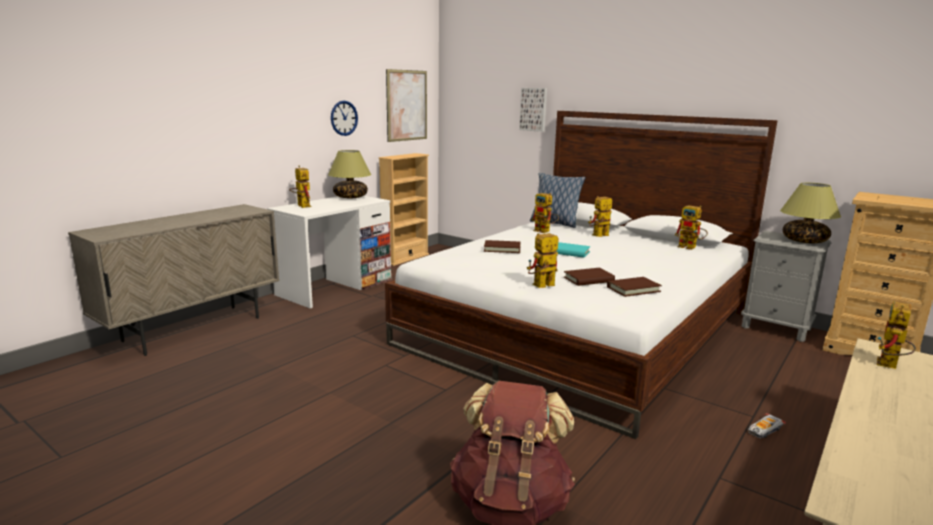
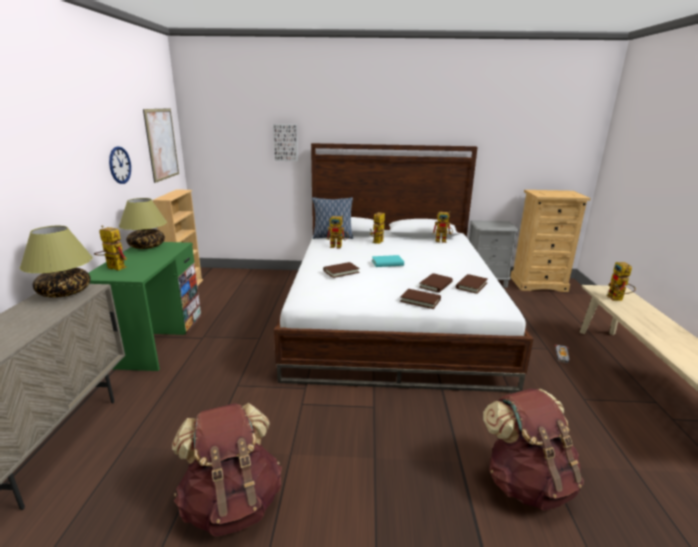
camera: 35 degrees left, 5 degrees up
(251, 403) = (232, 503): none -> brown backpack
(335, 287) = (155, 339): white desk -> green desk
(540, 286) = (420, 300): toy robot -> brown book
(804, 241) = (501, 225): table lamp -> table lamp (64, 292)

